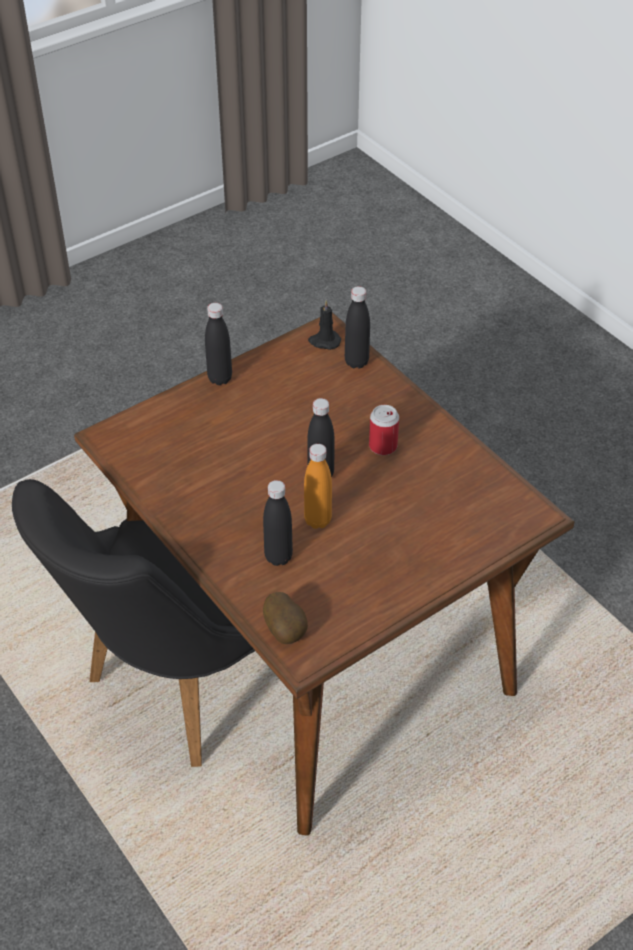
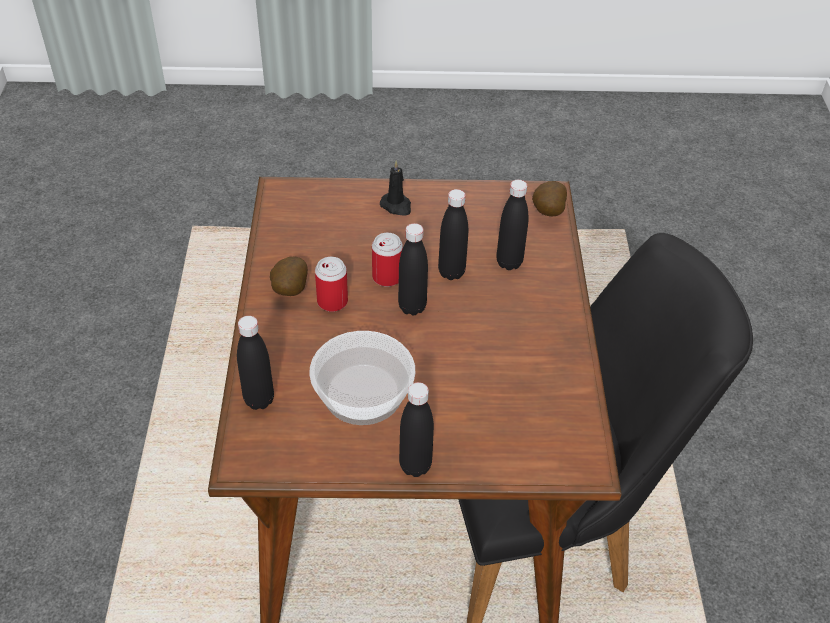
camera: 145 degrees left, 0 degrees up
(294, 399) = (362, 394): none -> bowl
(317, 520) = (451, 272): orange bottle -> black bottle
(324, 341) = (262, 446): black candle -> black candle (396, 206)
(363, 487) = (387, 277): none -> can
(423, 436) = (289, 291): none -> potato

